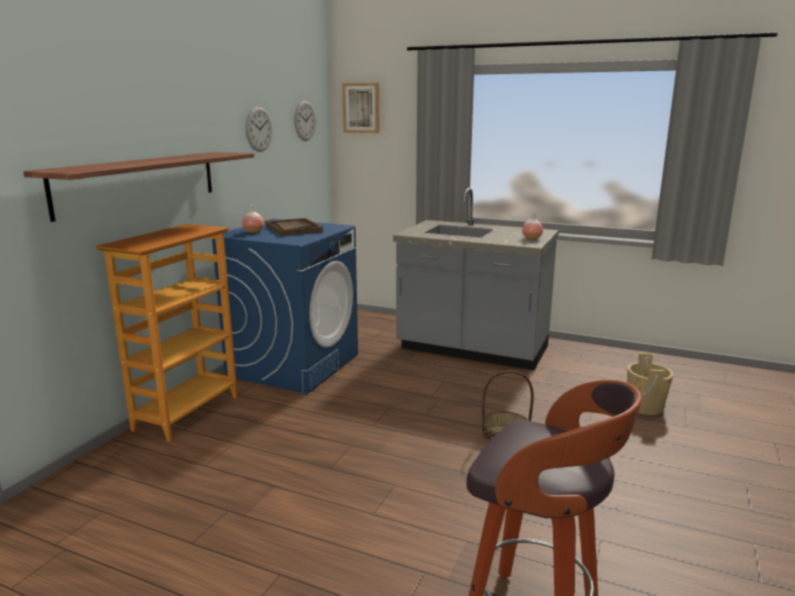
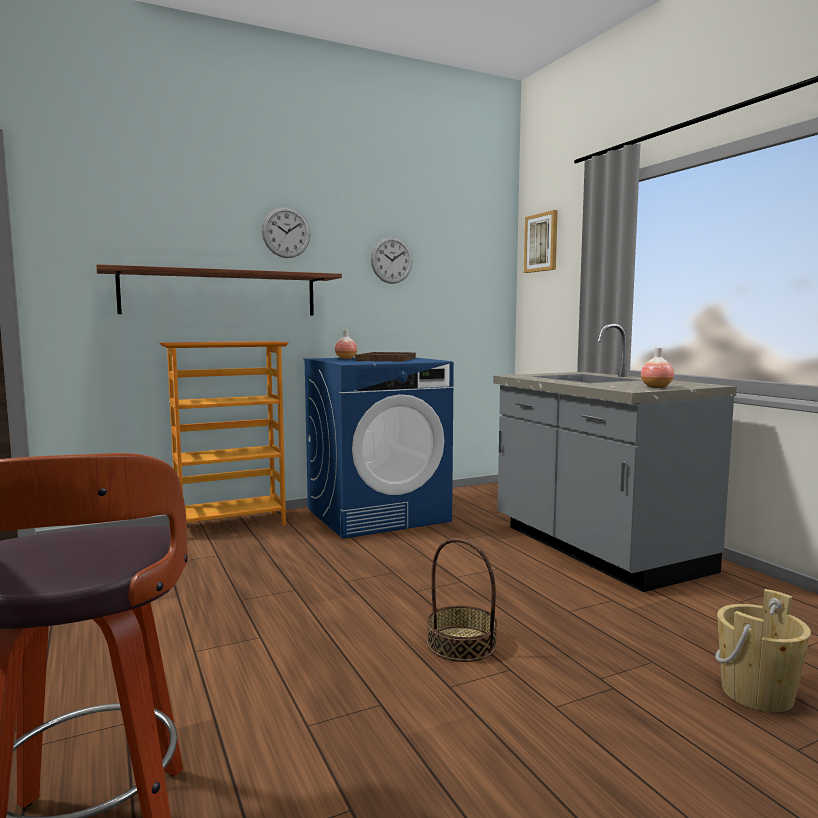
camera: 40 degrees right, 10 degrees down
(305, 121) = (468, 257): wall clock -> wall clock (286, 232)

